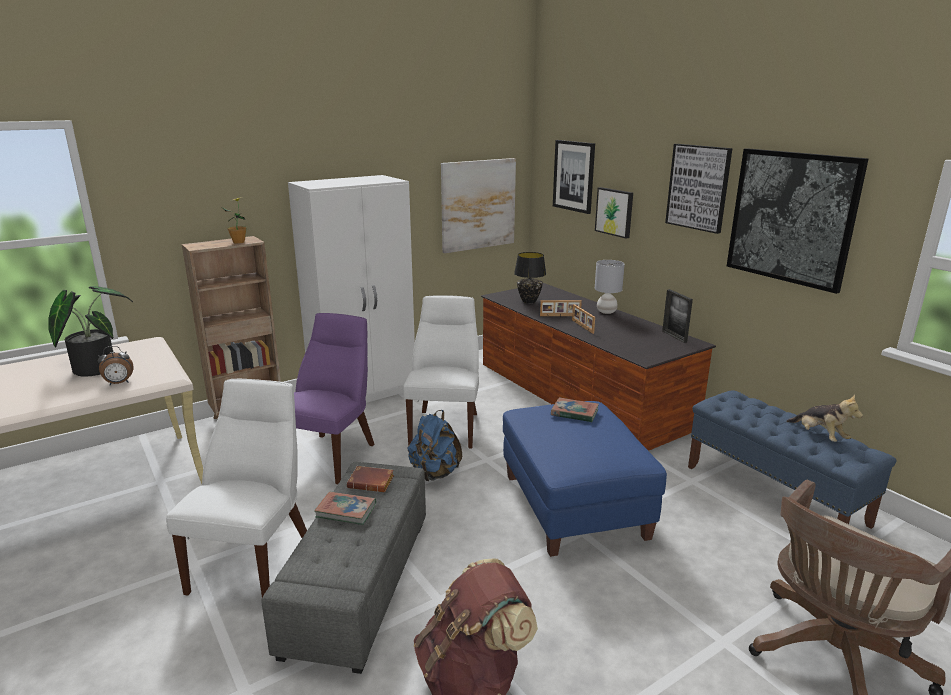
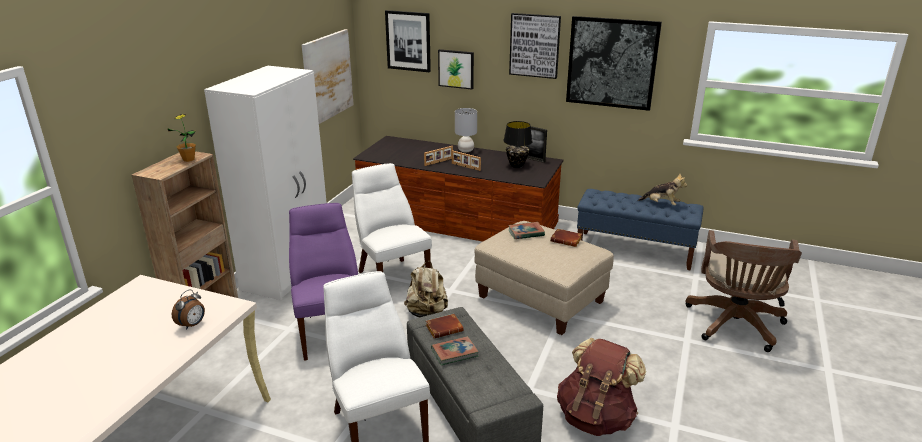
camera: 35 degrees left, 5 degrees up
(94, 367) = (135, 321): potted plant -> none
(434, 473) = (427, 313): blue backpack -> beige backpack
(529, 301) = (398, 155): black table lamp -> black table lamp (516, 165)
(573, 507) = (540, 300): blue ottoman -> beige ottoman
(613, 436) = (567, 240): none -> brown book

